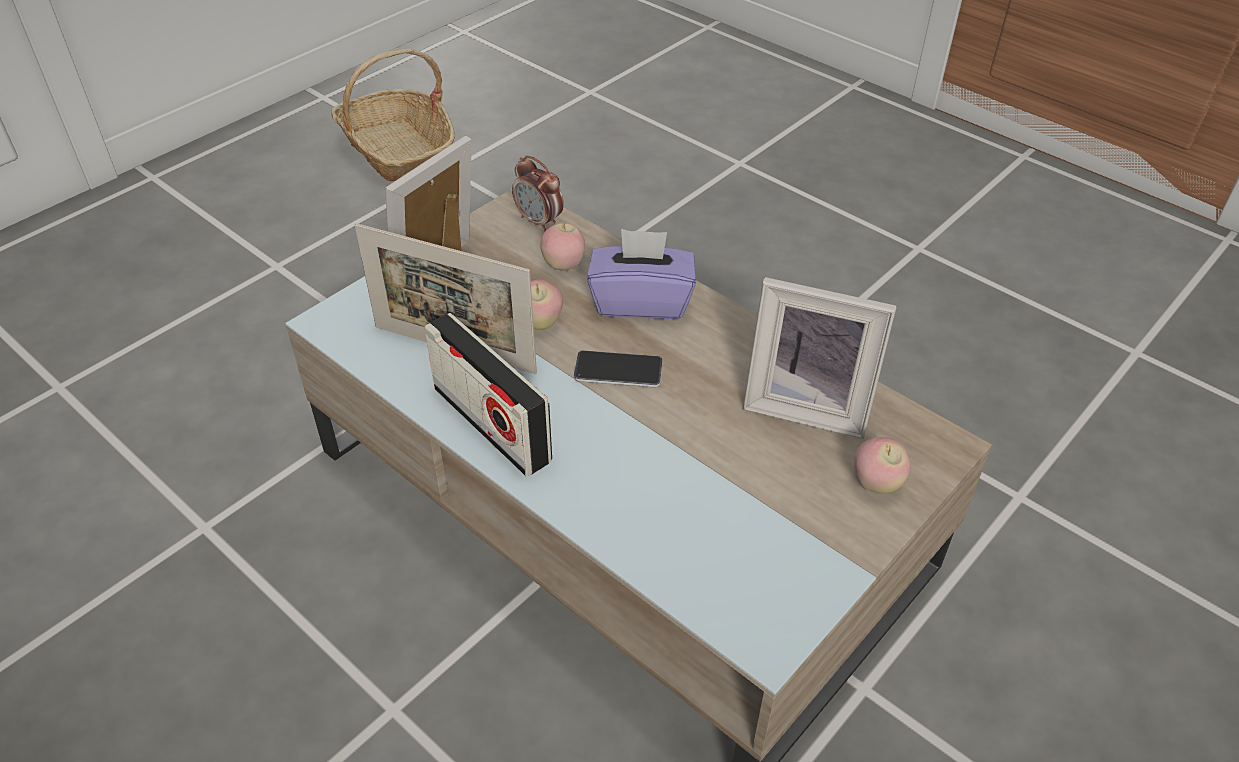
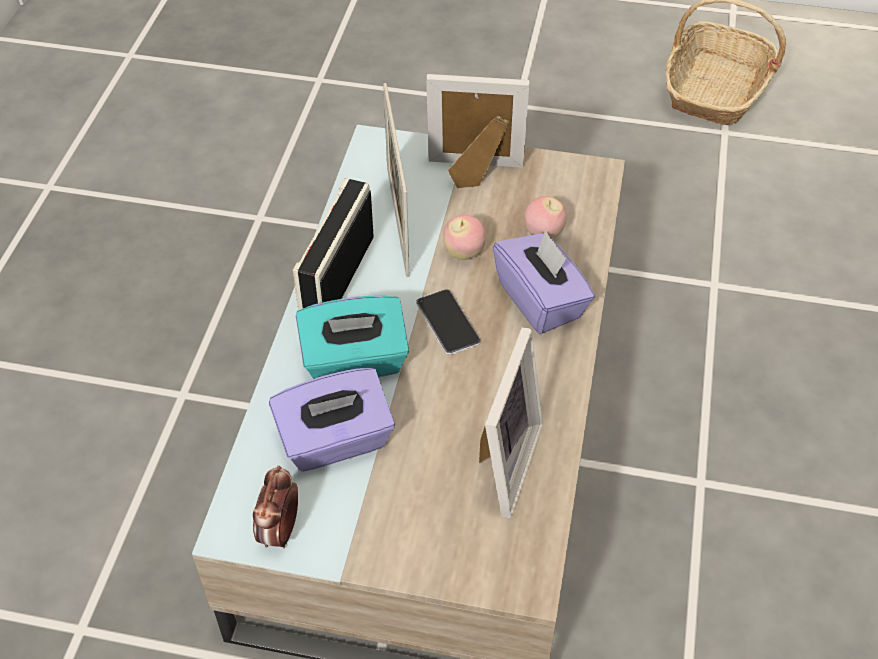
camera: 60 degrees right, 5 degrees up
(539, 221) = (584, 194): alarm clock -> alarm clock (280, 531)
(615, 456) = (355, 362): none -> turquoise tissue box
(706, 511) = (335, 441): none -> purple tissue box
(807, 406) = (501, 463): picture frame -> picture frame turned 150 degrees counterclockwise
(876, 484) = (442, 545): apple -> none

